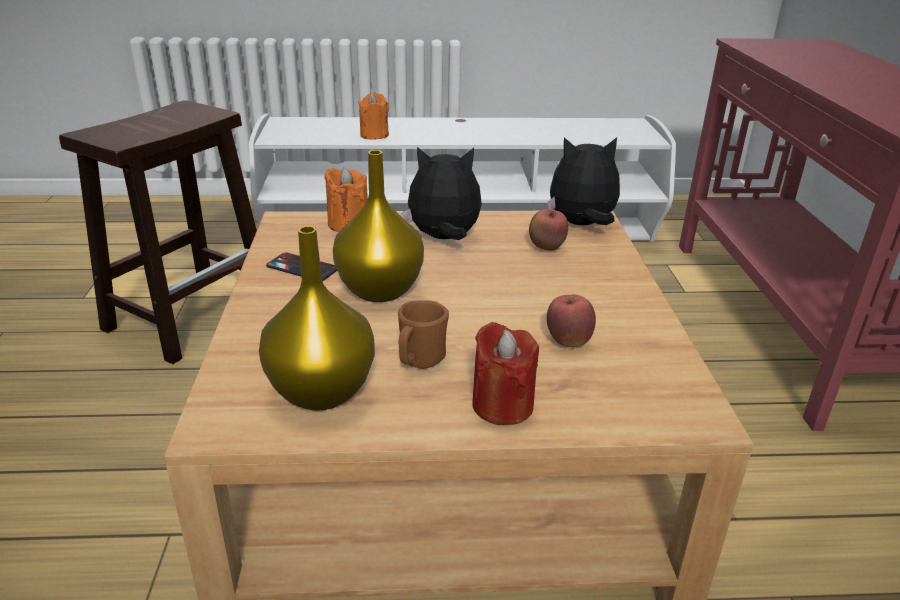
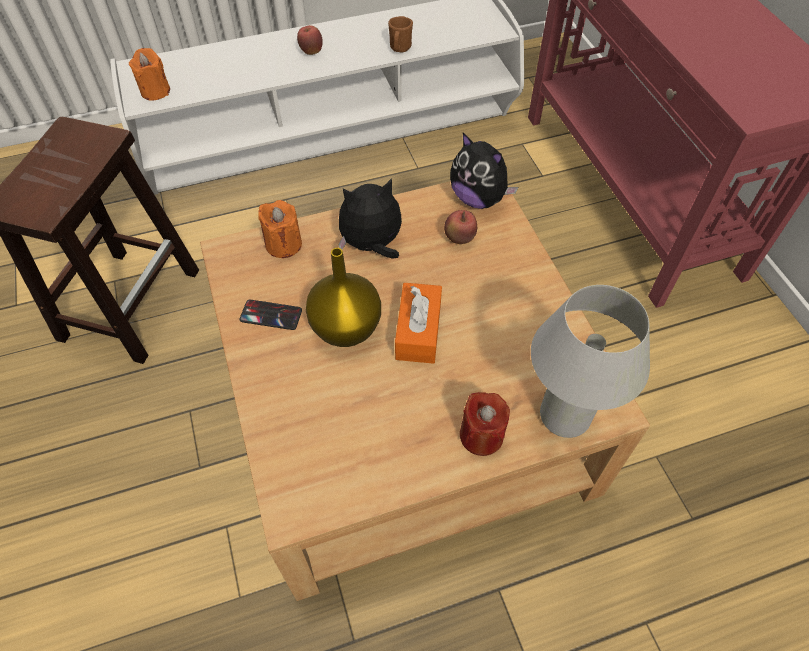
camera: 15 degrees left, 25 degrees up
(319, 392) = (348, 458): yellow vase -> none
(374, 135) = (238, 75): orange candle -> orange candle (155, 91)
(419, 361) = (407, 405): brown mug -> brown mug (399, 49)
(464, 306) = (418, 331): none -> orange tissue box
(568, 341) = (507, 354): apple -> apple (311, 52)
(581, 225) = (478, 198): plush toy -> plush toy turned 120 degrees counterclockwise
(627, 409) = (564, 416): none -> white table lamp

